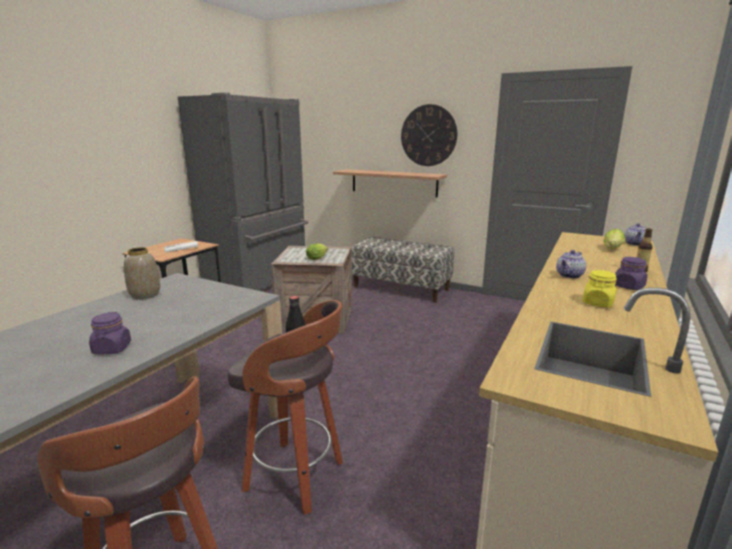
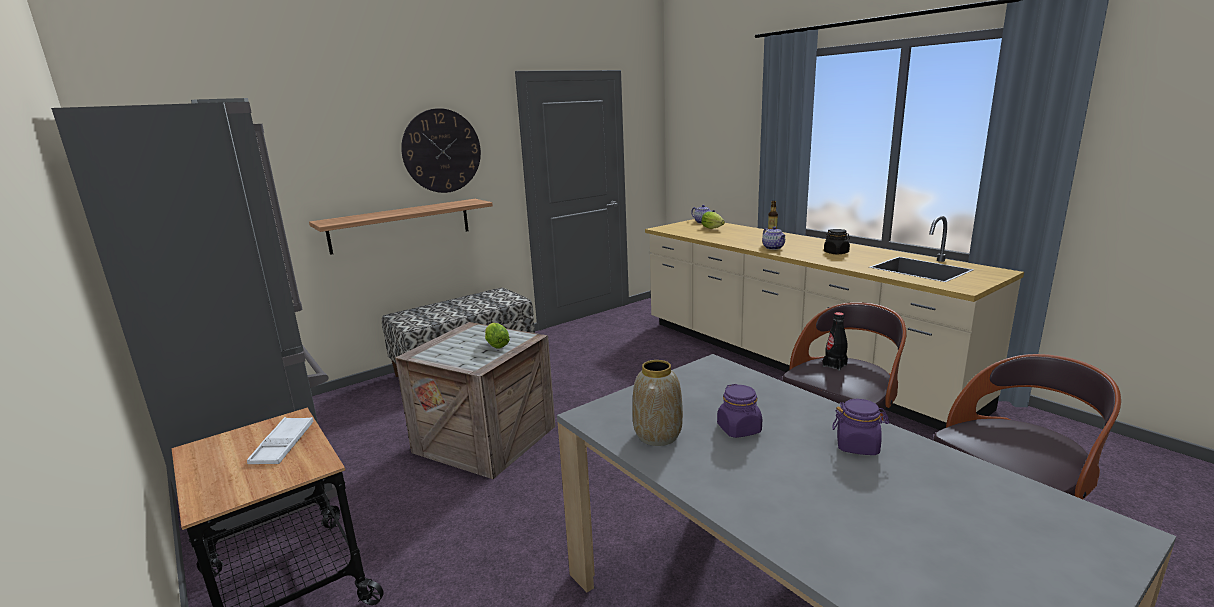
camera: 65 degrees left, 0 degrees up
(598, 303) = (836, 253): yellow jar -> black jar
(628, 286) = (805, 242): purple jar -> purple jar (739, 429)

